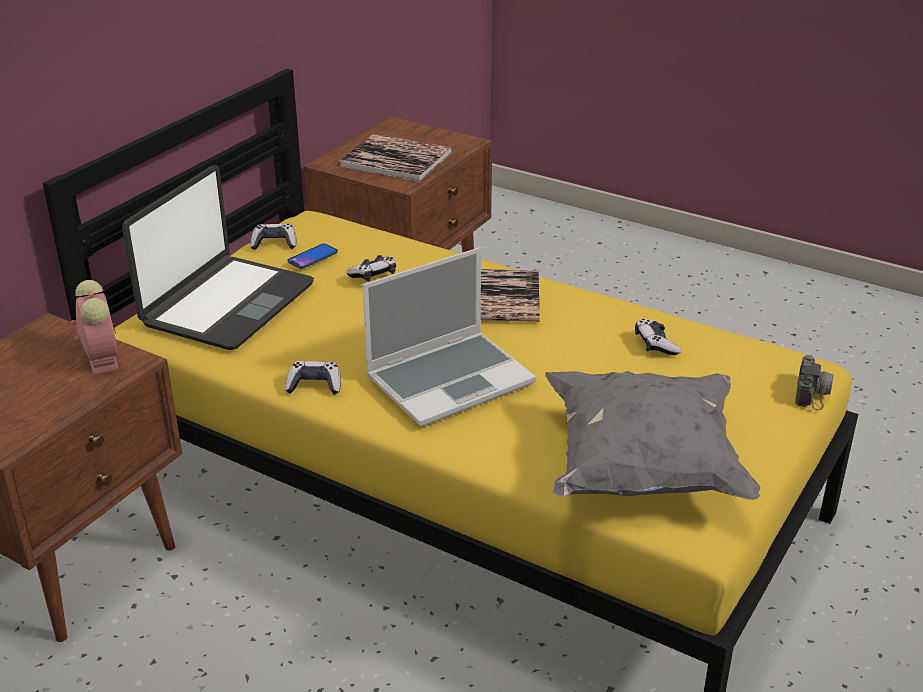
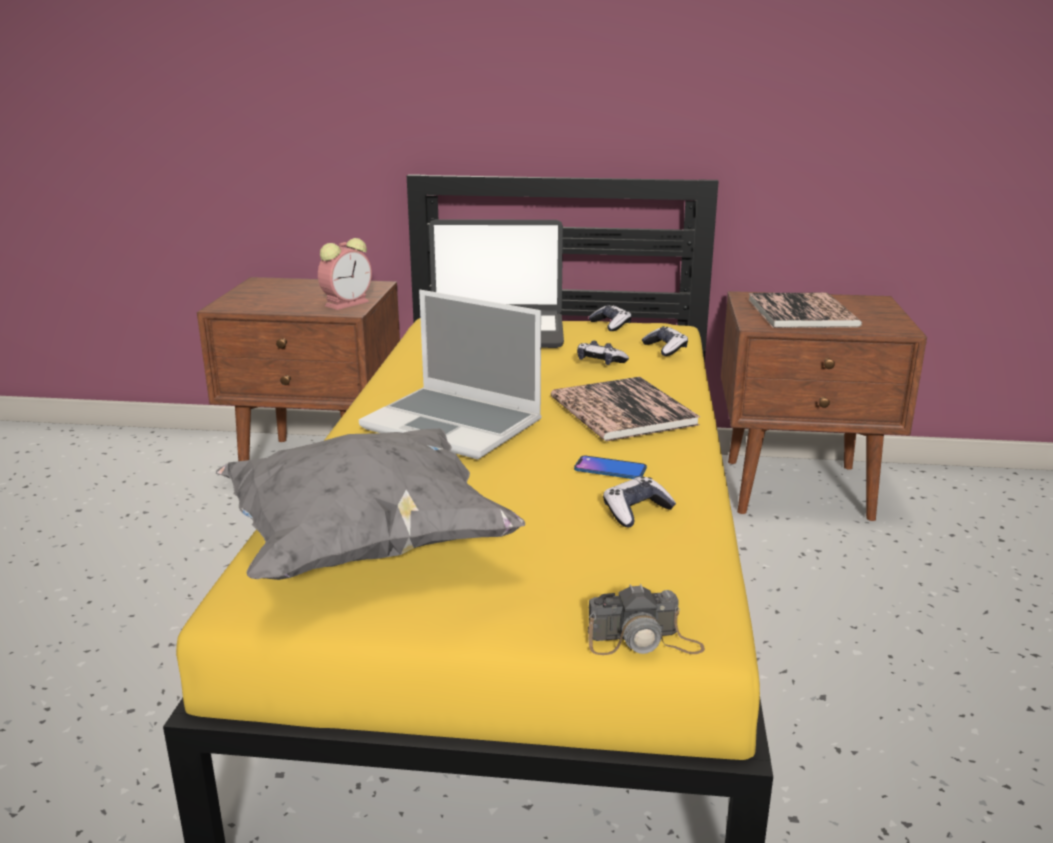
camera: 65 degrees right, 10 degrees down
(313, 257) = (602, 338): phone -> phone (610, 469)
(314, 385) = (401, 382): game controller -> game controller (665, 349)

